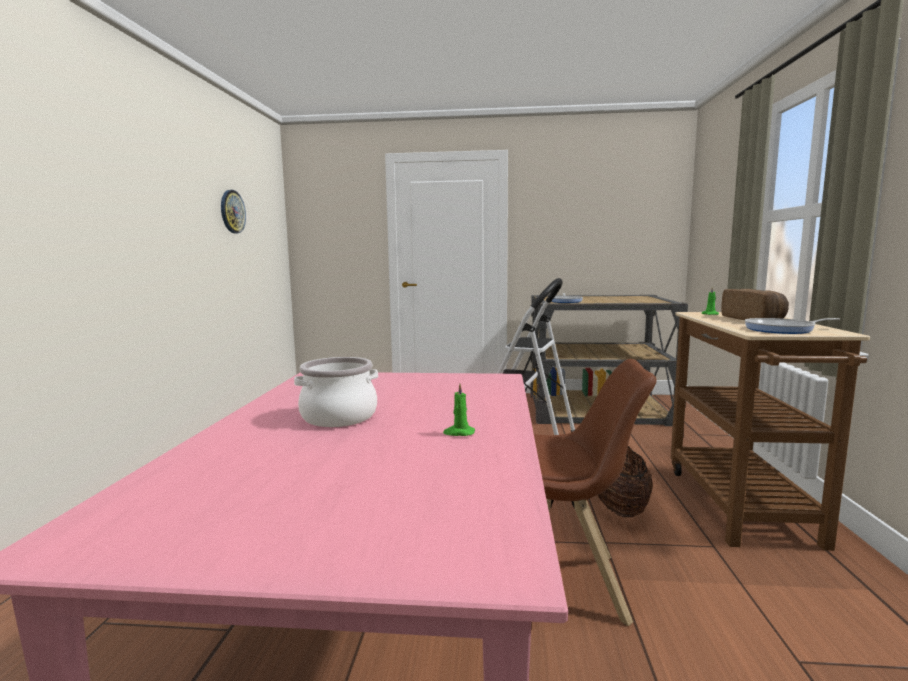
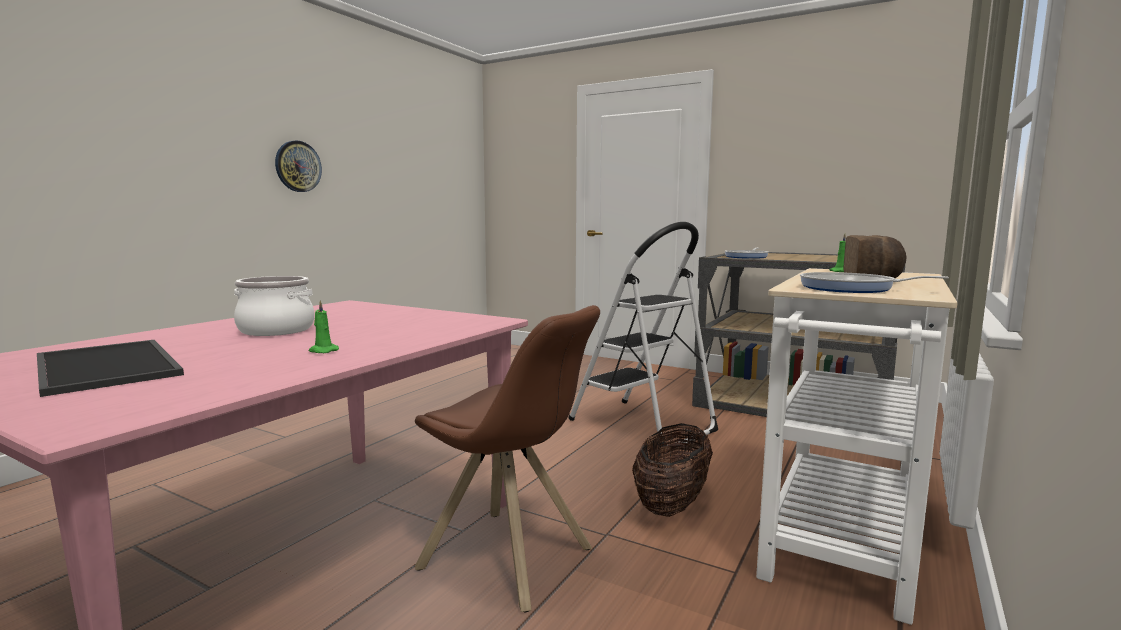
camera: 25 degrees right, 0 degrees up
(232, 211) = (404, 153): wall clock -> wall clock (298, 166)
(297, 493) = (110, 366): none -> tray
(741, 506) = (841, 542): brown cart -> white cart

